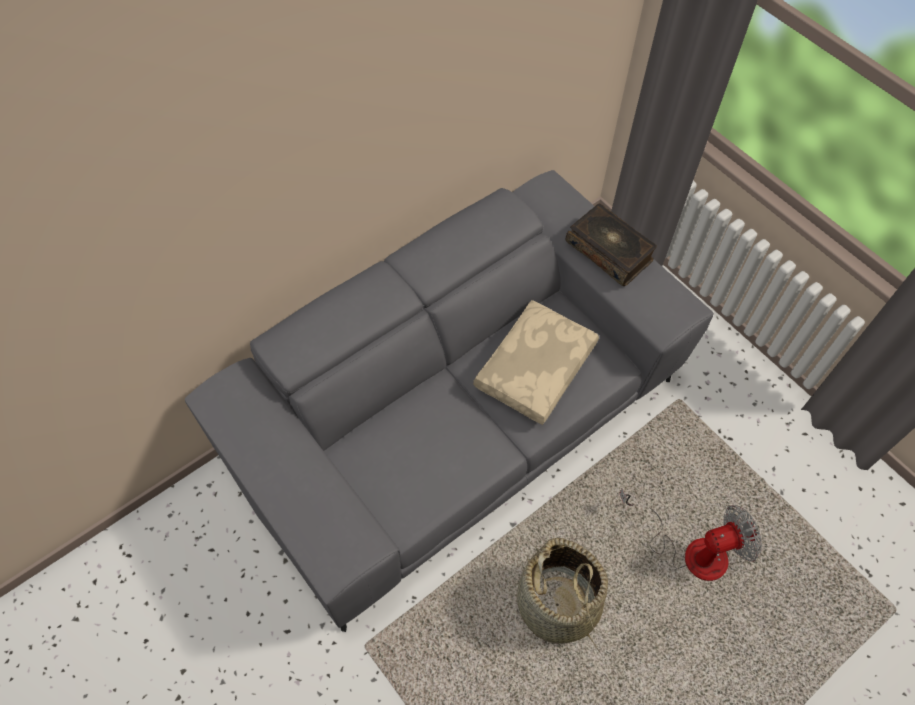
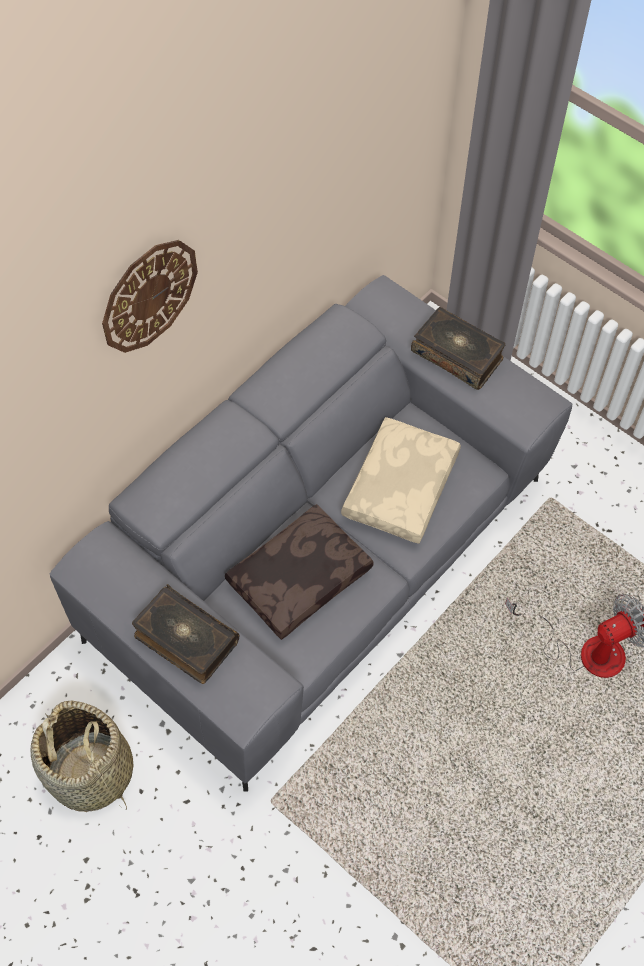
camera: 10 degrees left, 0 degrees up
(293, 135) = (149, 295): none -> wall clock
(293, 484) = (185, 639): none -> book
(422, 437) = (299, 576): none -> brown pillow
(557, 605) = (461, 727): basket -> basket (91, 773)

